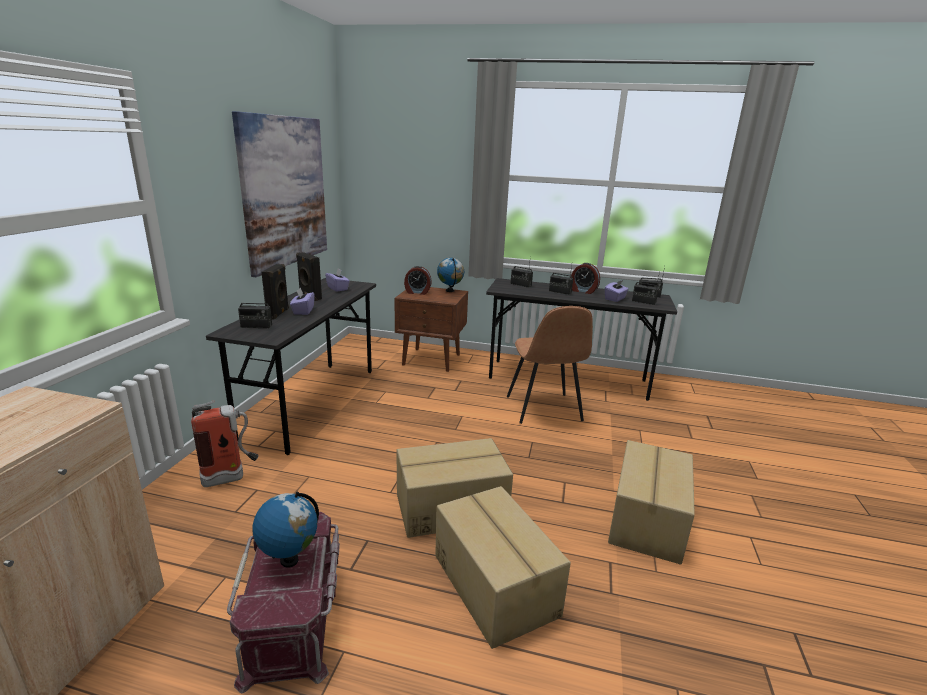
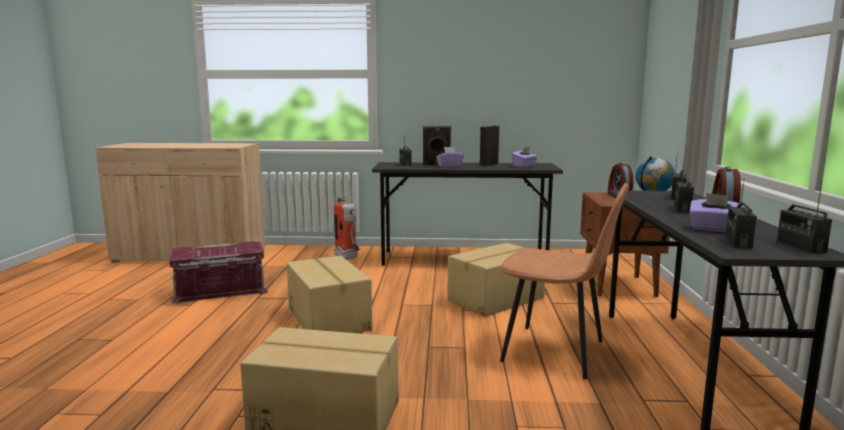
camera: 80 degrees right, 10 degrees down
(285, 192) = (525, 77): picture -> none
(289, 560) = (221, 251): globe -> none
(496, 583) = (235, 341): cardboard box -> cardboard box (497, 299)
(544, 409) = (556, 352): brown chair -> brown chair turned 135 degrees counterclockwise

